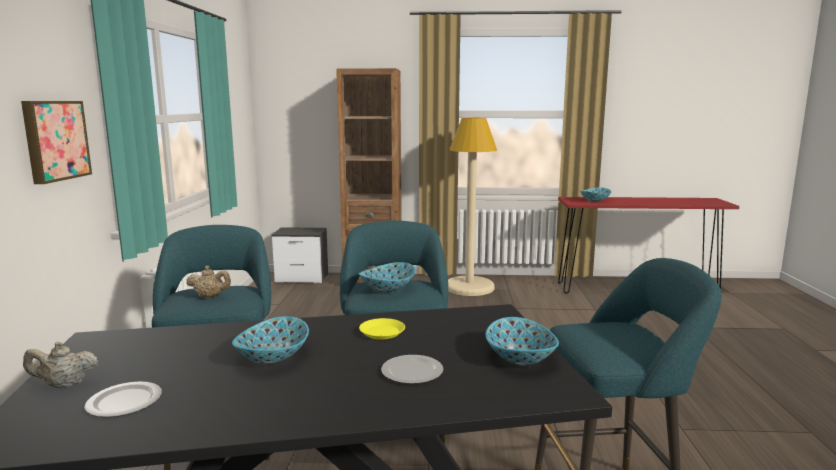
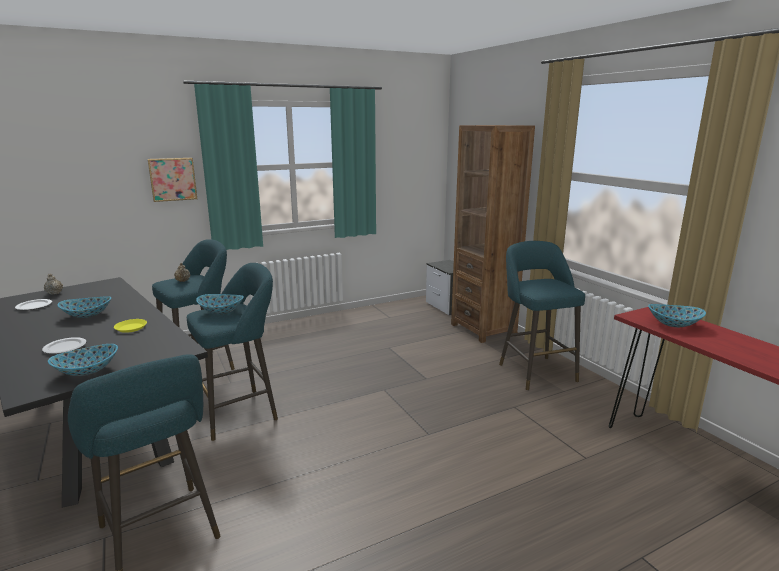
camera: 60 degrees right, 5 degrees up
(469, 287) = (535, 370): beige floor lamp -> turquoise stool

